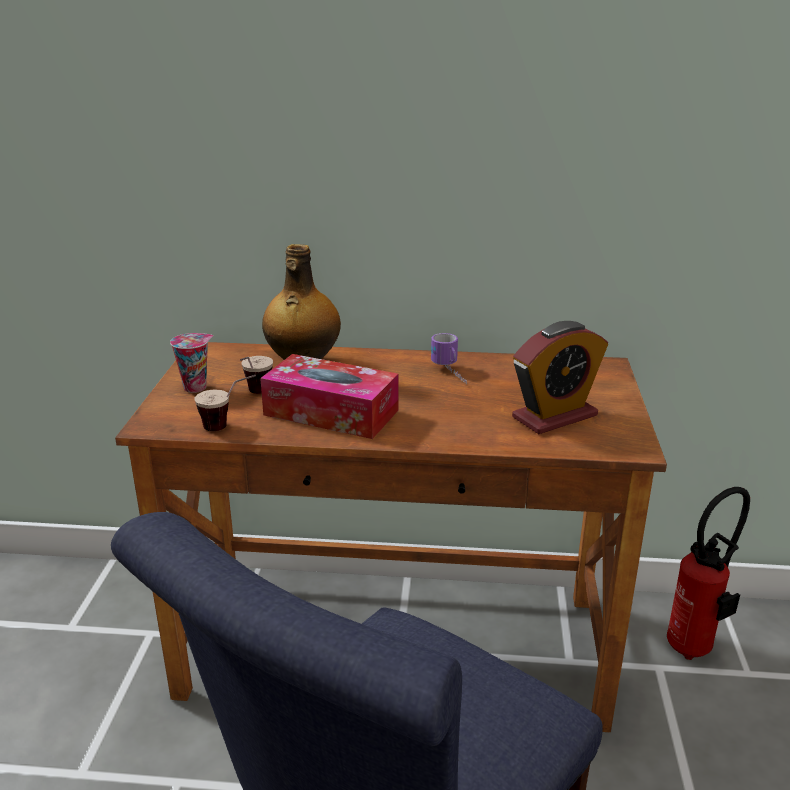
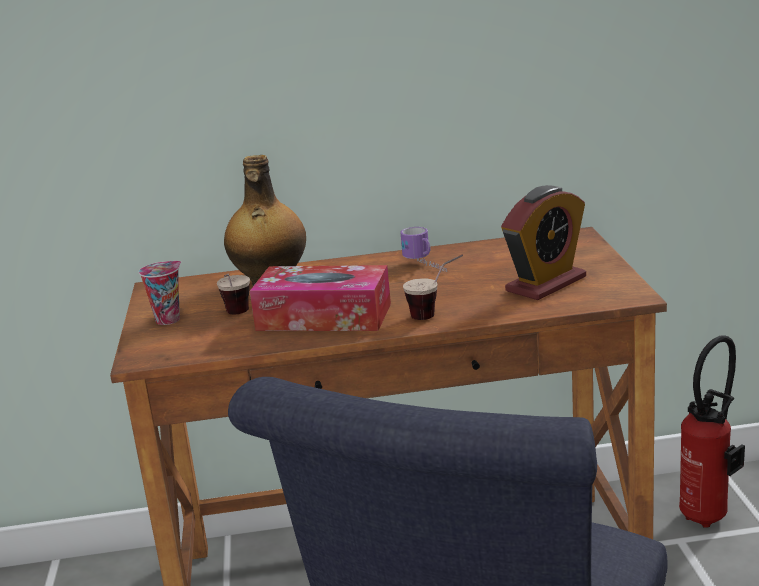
camera: 10 degrees left, 5 degrees down
(229, 426) = (225, 345): cup -> cup (436, 313)

